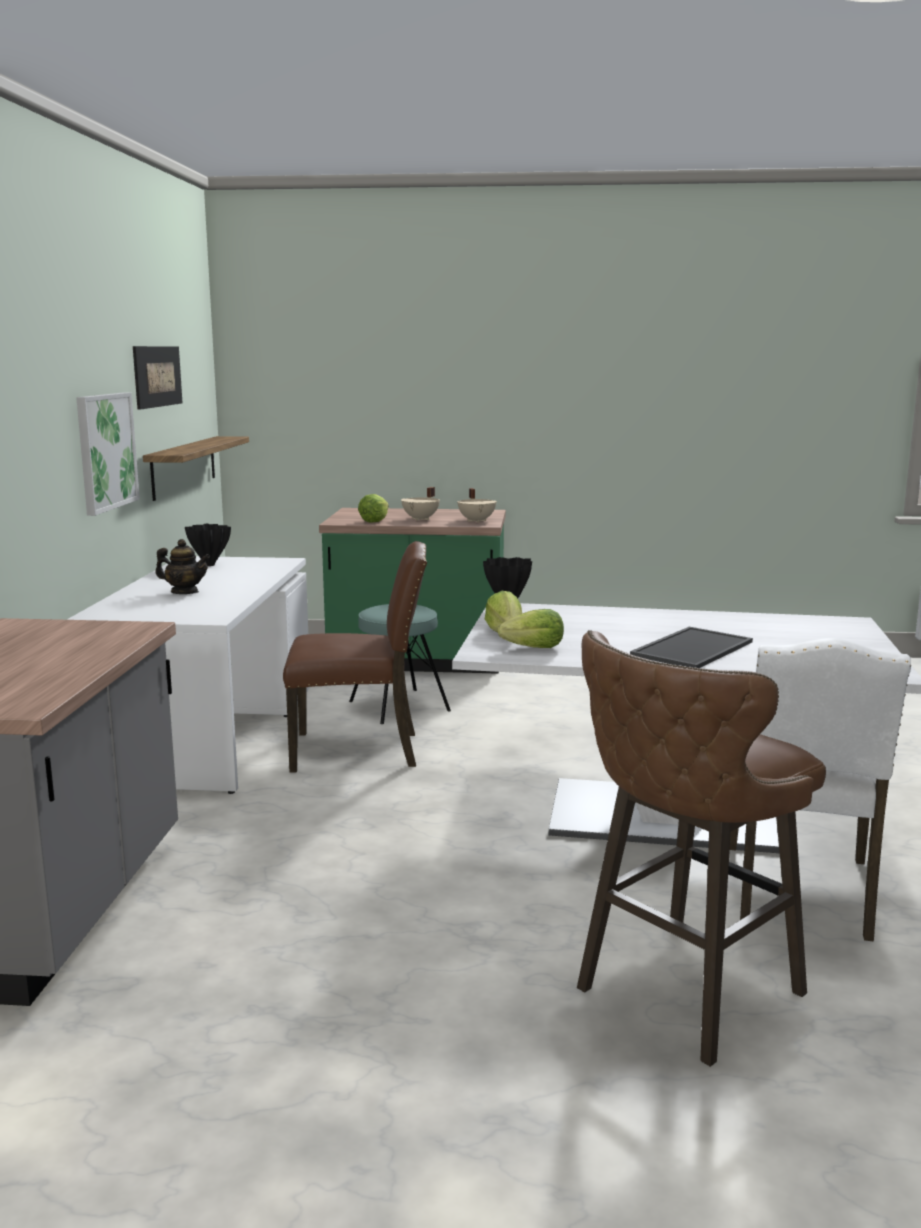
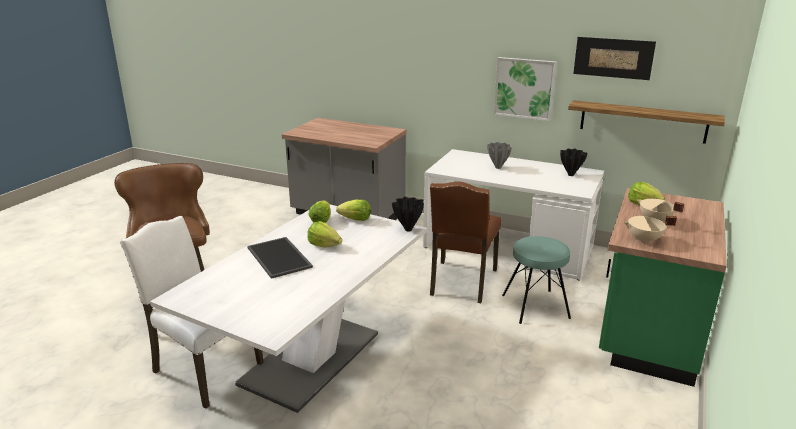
camera: 110 degrees right, 10 degrees up
(184, 592) = (497, 167): teapot -> grey vase
(618, 634) = (324, 245): none -> lettuce

